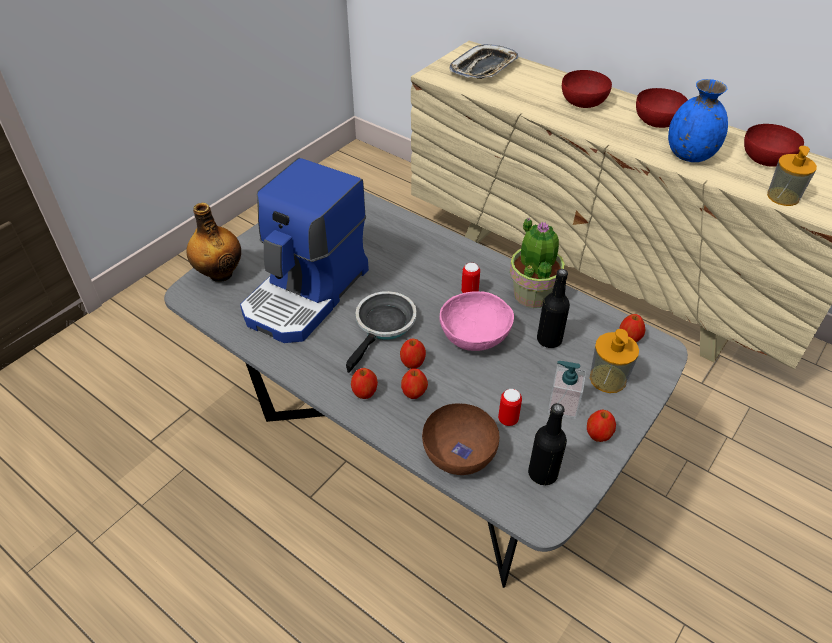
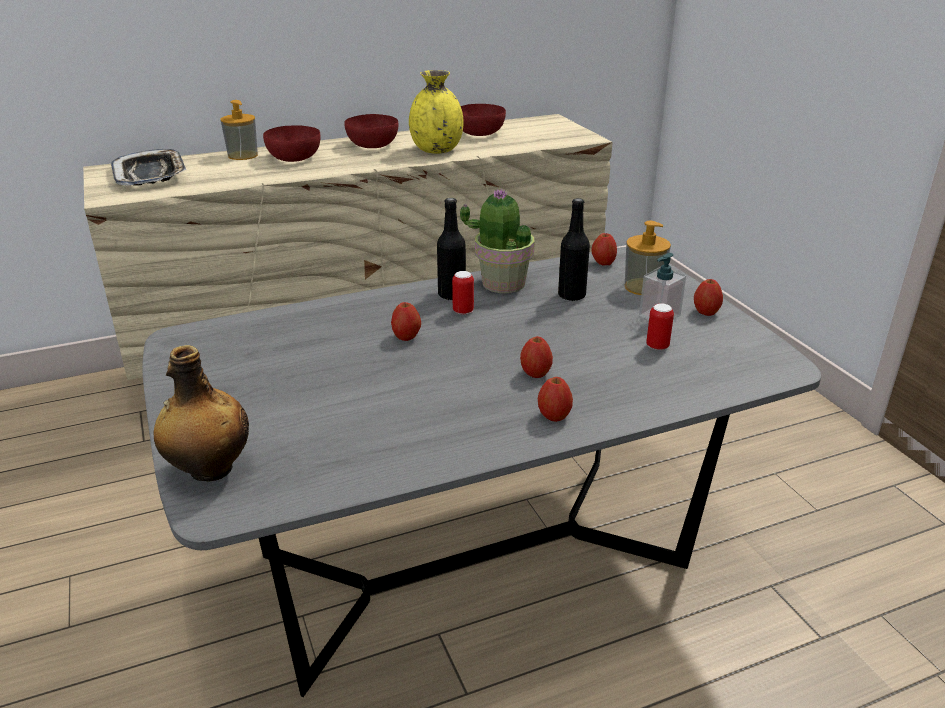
camera: 60 degrees left, 15 degrees down
(307, 294) = (345, 409): coffee machine -> none
(384, 326) = (460, 373): frying pan -> none
(414, 393) = (581, 385): apple -> apple (406, 337)
(458, 453) = (683, 385): brown bowl -> none
(475, 336) = (530, 328): pink bowl -> none
(542, 473) = (735, 351): black bottle -> black bottle (451, 295)
(689, 155) = (436, 150): blue vase -> yellow vase
(783, 196) = (531, 143): soap dispenser -> soap dispenser (243, 155)

